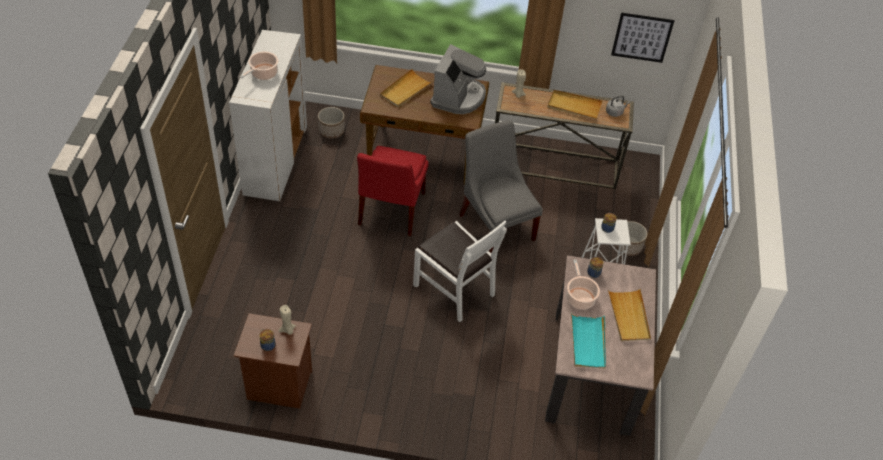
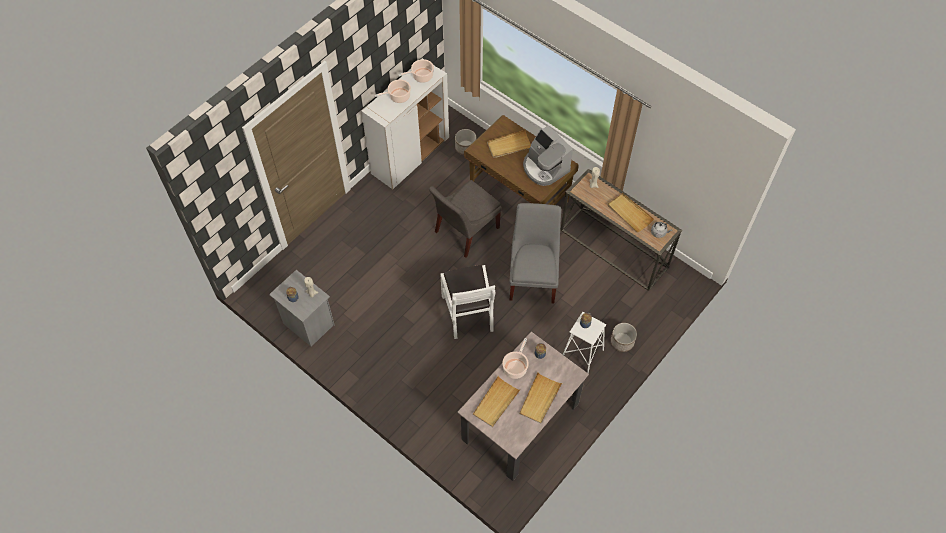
camera: 35 degrees right, 10 degrees up
(274, 46) = (421, 76): none -> cooking pot
(278, 386) = (308, 324): brown nightstand -> grey nightstand
(390, 211) = (464, 231): red chair -> grey chair
(458, 97) = (545, 168): coffee machine -> coffee machine turned 90 degrees clockwise
(588, 342) = (495, 402): turquoise tray -> beige tray
(642, 37) = (698, 184): picture -> none

